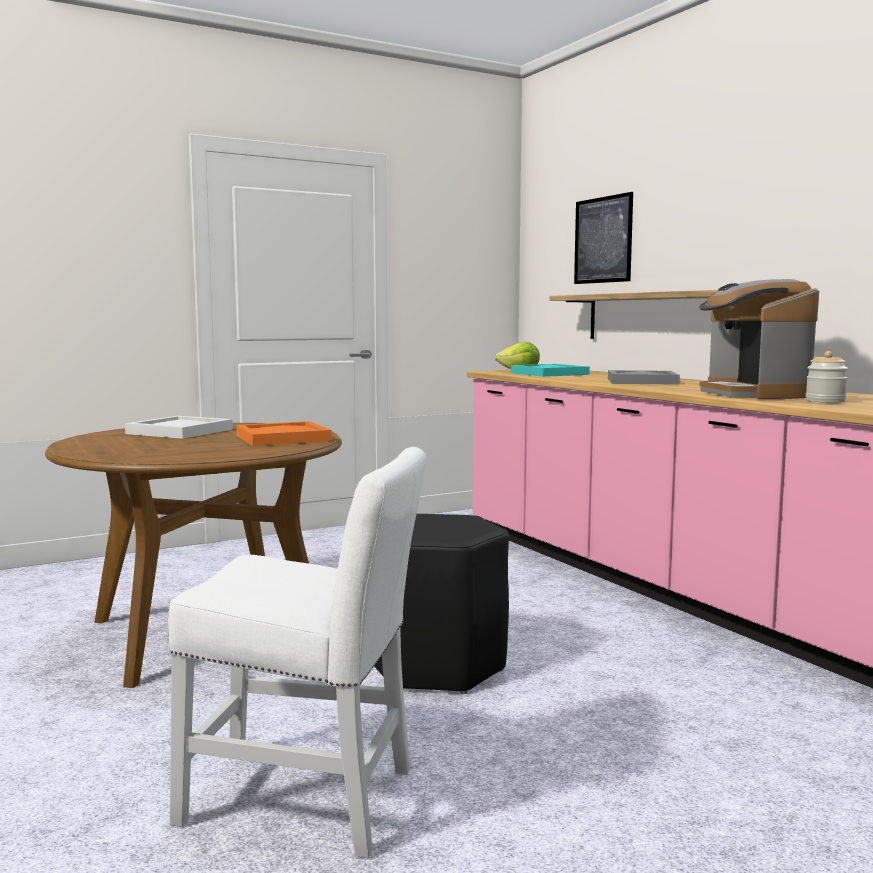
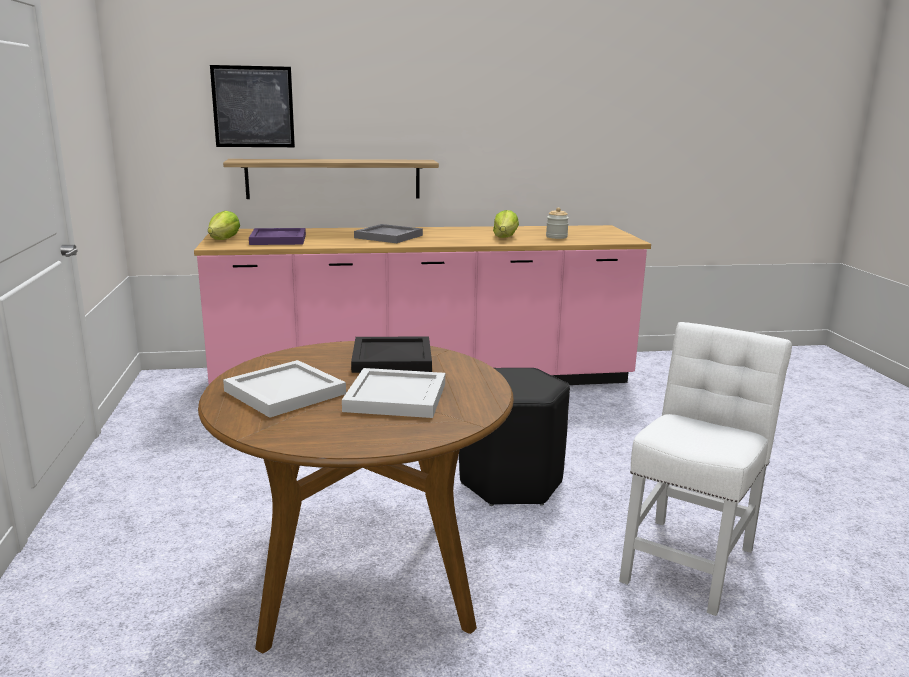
camera: 70 degrees left, 10 degrees up
(180, 445) = (395, 396): none -> white tray
(281, 438) = (390, 359): orange tray -> black tray
(550, 374) = (279, 239): turquoise tray -> purple tray
(753, 394) = (505, 237): coffee machine -> lettuce

